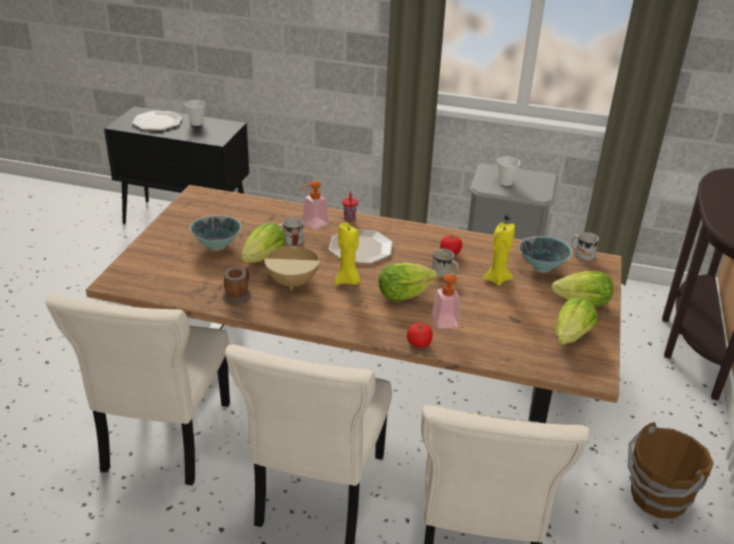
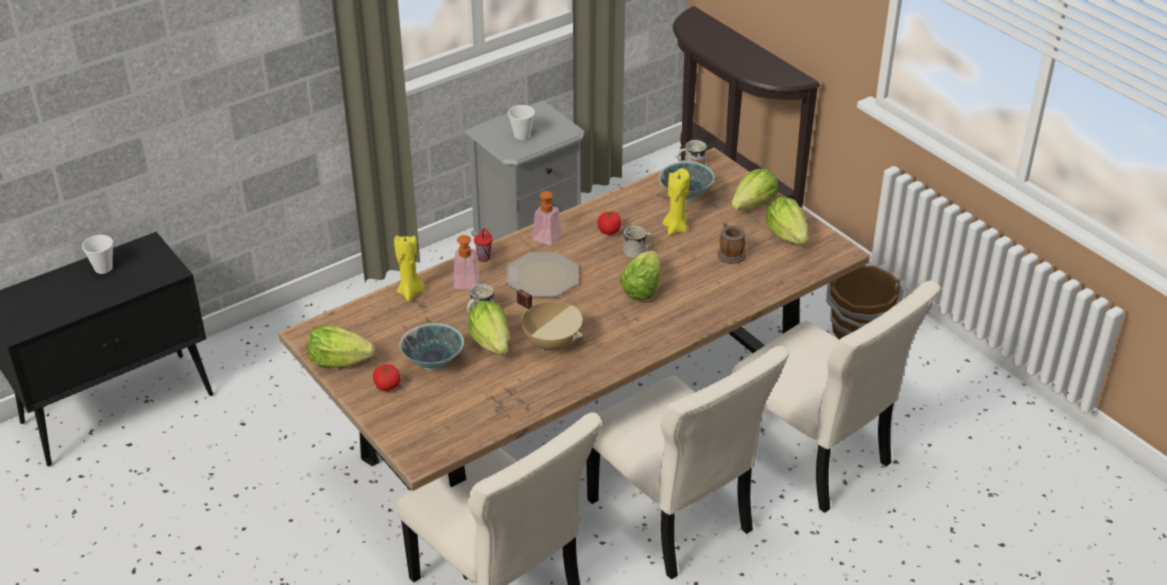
camera: 50 degrees left, 5 degrees up
(157, 122) = (54, 297): plate -> none
(182, 214) = (339, 361): none -> lettuce
(238, 295) = (536, 385): mug -> mug (729, 253)
(348, 281) = (587, 310): yellow candle -> yellow candle (411, 293)
(419, 343) = (716, 316): tomato -> tomato (387, 386)
(439, 322) = (700, 290): soap dispenser -> soap dispenser (544, 240)

